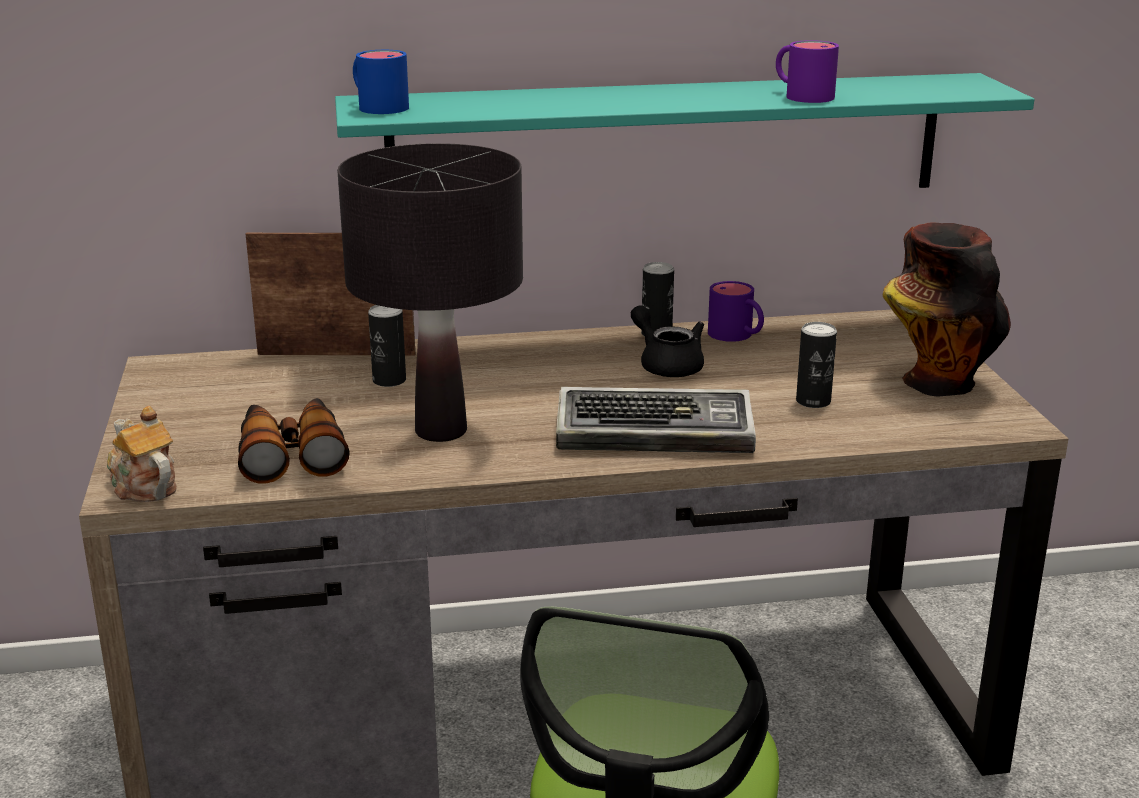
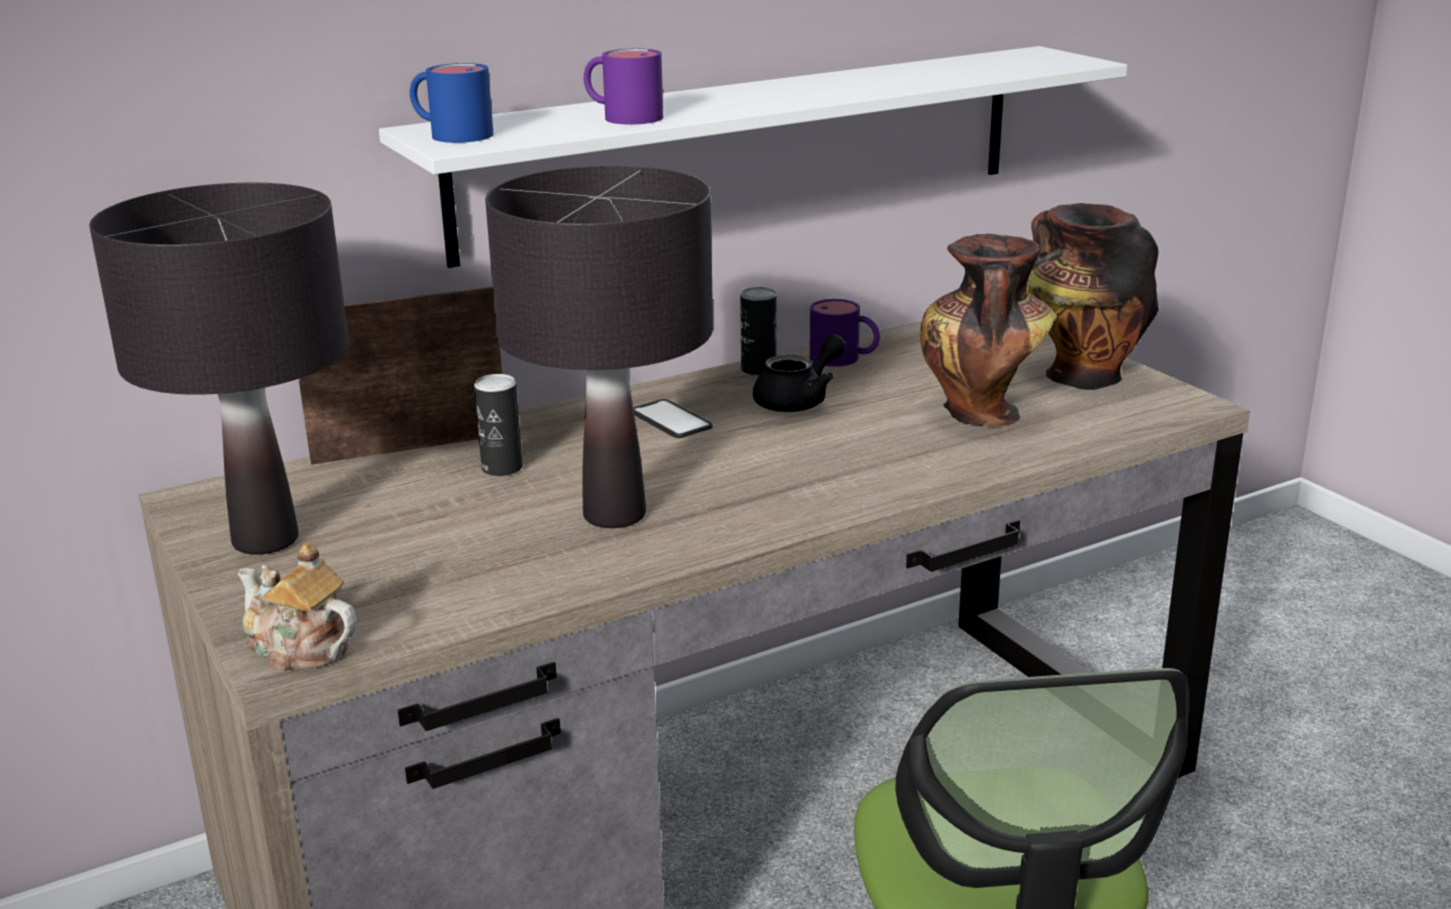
camera: 20 degrees left, 0 degrees up
(183, 405) = (266, 540): none -> black table lamp
(291, 453) = (457, 573): binoculars -> none
(549, 364) = (671, 420): none -> phone
(657, 434) = (855, 475): keyboard -> none
(667, 142) = (746, 150): turquoise shelf -> white shelf
(667, 365) = (799, 400): black teapot -> black teapot turned 105 degrees clockwise
(801, 95) = (903, 81): purple mug -> purple mug (622, 116)
(813, 401) = (982, 414): can -> vase

